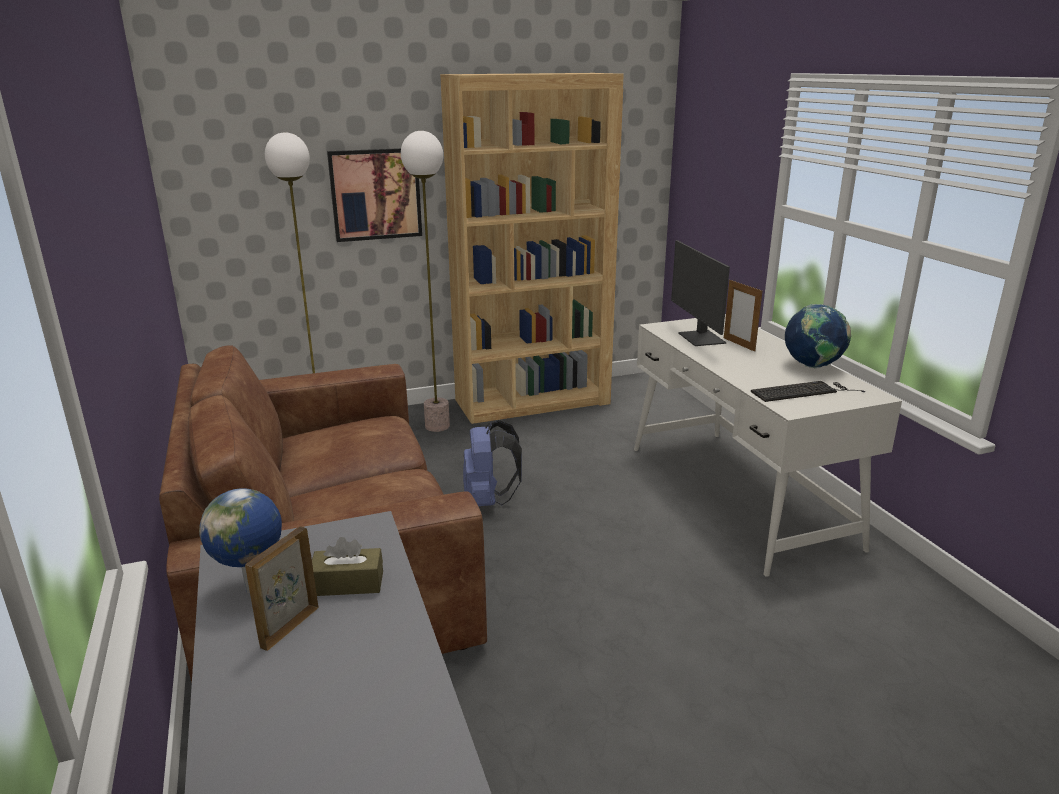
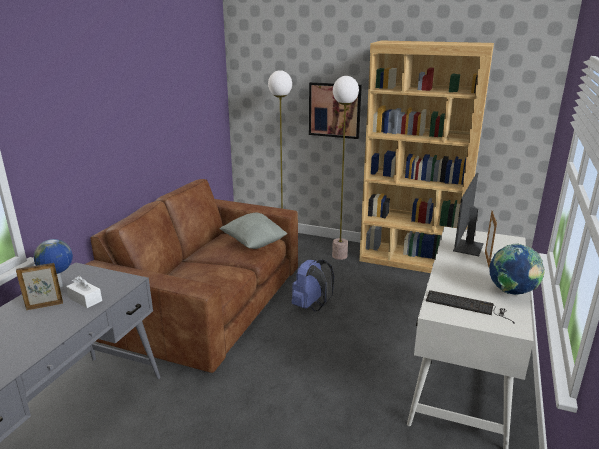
camera: 40 degrees right, 0 degrees up
(348, 583) = (85, 299): brown tissue box -> white tissue box
(374, 431) = (254, 243): none -> grey pillow

